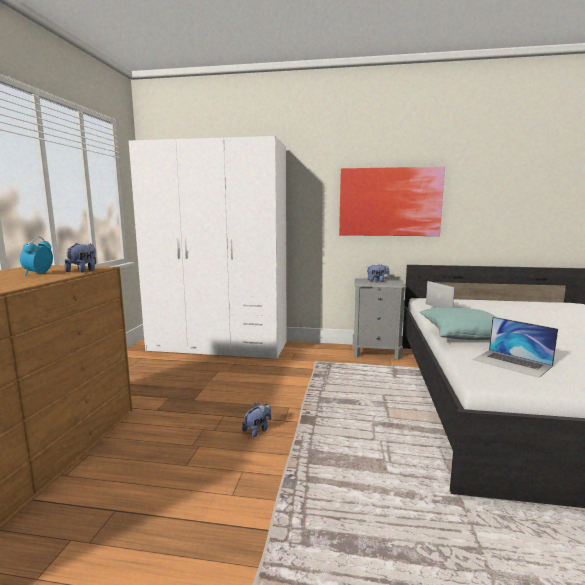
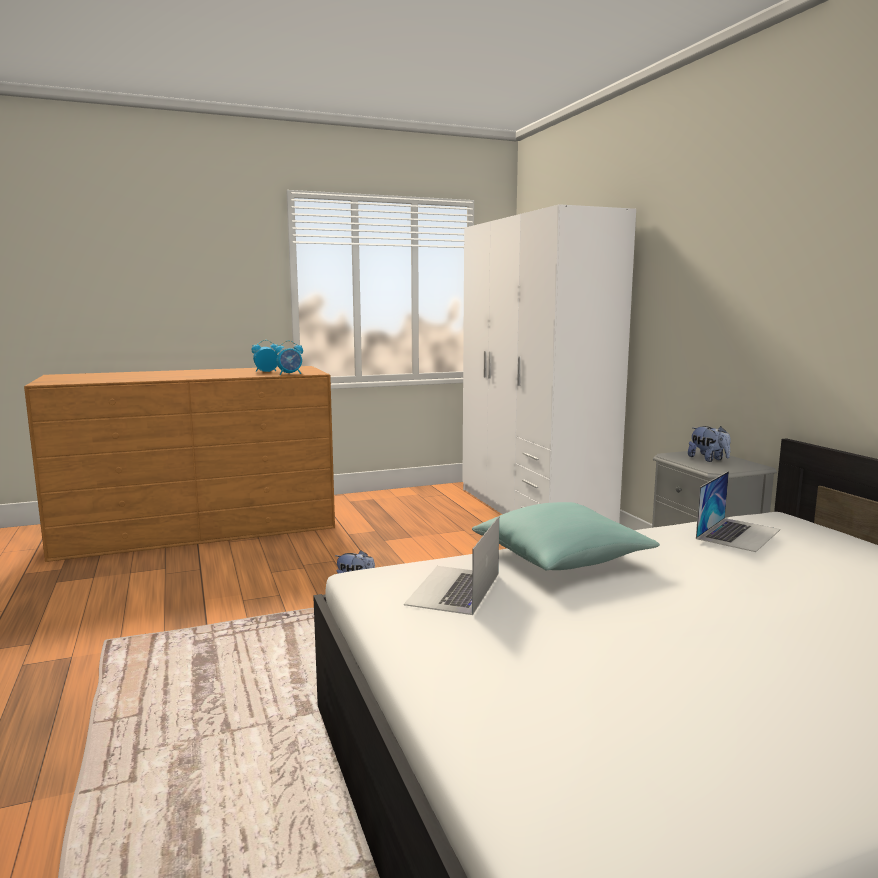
camera: 60 degrees right, 0 degrees up
(83, 271) = (290, 374): plush toy -> alarm clock
(389, 202) = (768, 303): picture -> none

